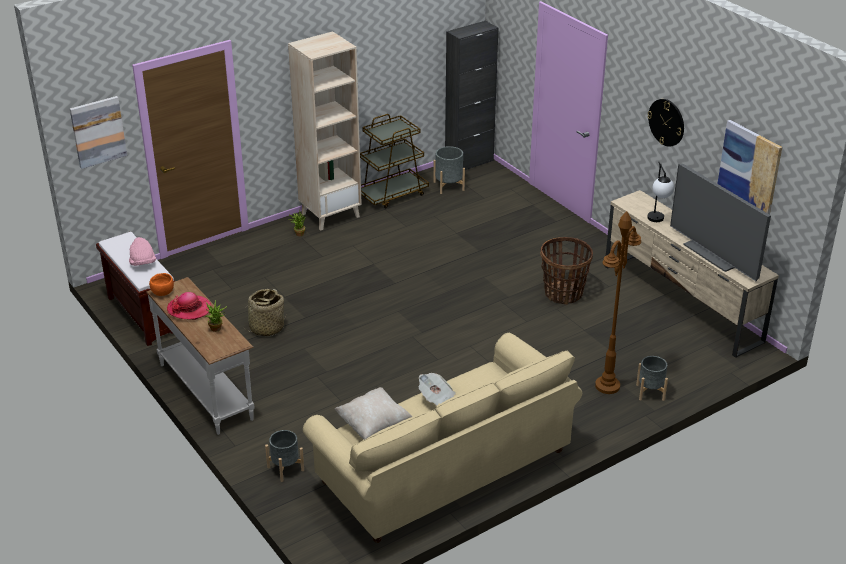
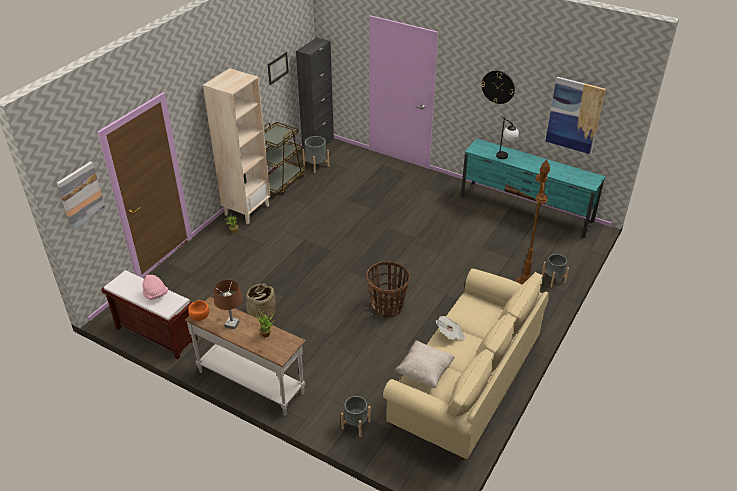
camera: 25 degrees left, 5 degrees up
(189, 309) = (232, 324): hat -> brown table lamp
(414, 48) = (277, 68): none -> picture
(563, 293) = (449, 224): basket -> basket (387, 306)
(681, 303) = (526, 210): beige tv stand -> turquoise tv stand
(715, 254) = (557, 172): television -> none

